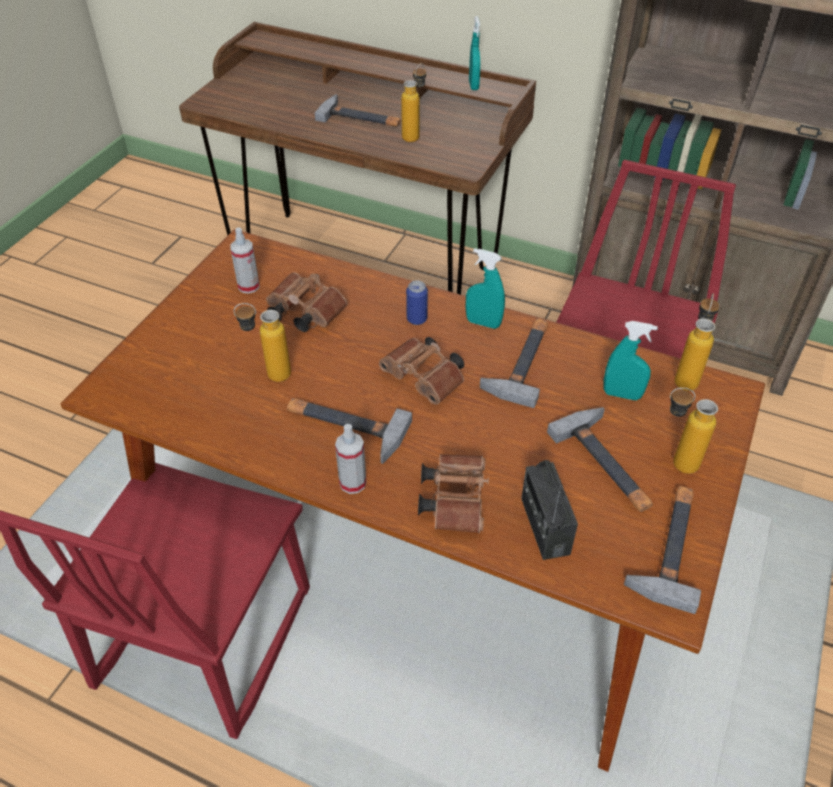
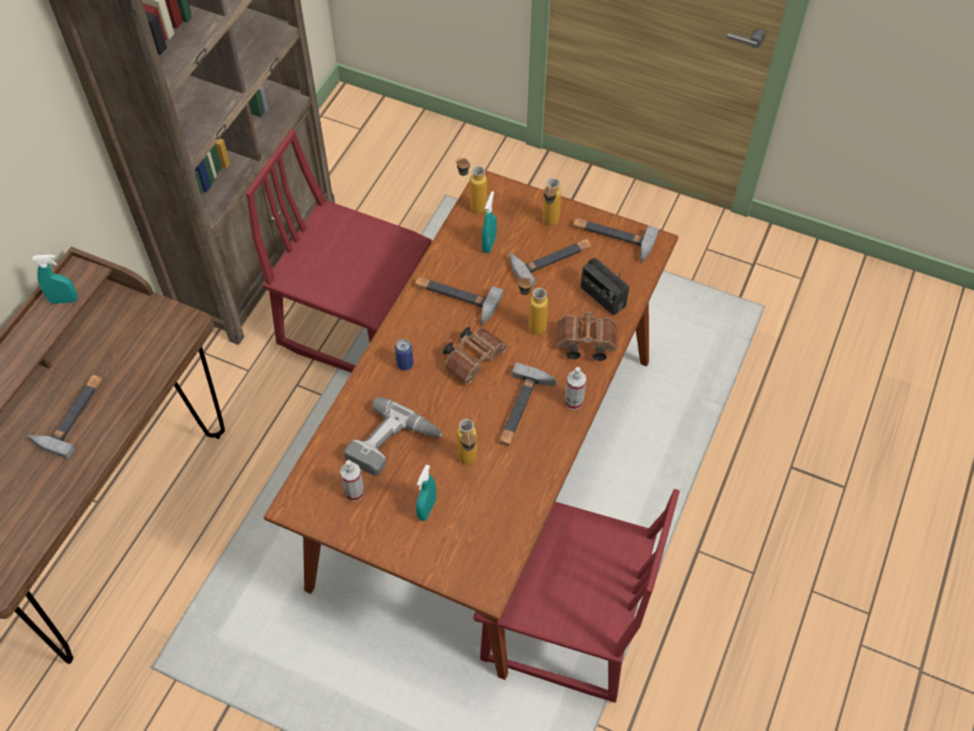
camera: 90 degrees left, 10 degrees up
(303, 313) = (393, 446): brown binoculars -> power drill
(414, 135) = (118, 365): bottle -> bottle (530, 325)
(483, 323) = (411, 320): turquoise spray bottle -> turquoise spray bottle (427, 509)
(544, 526) = (602, 297): radio -> radio turned 60 degrees clockwise

